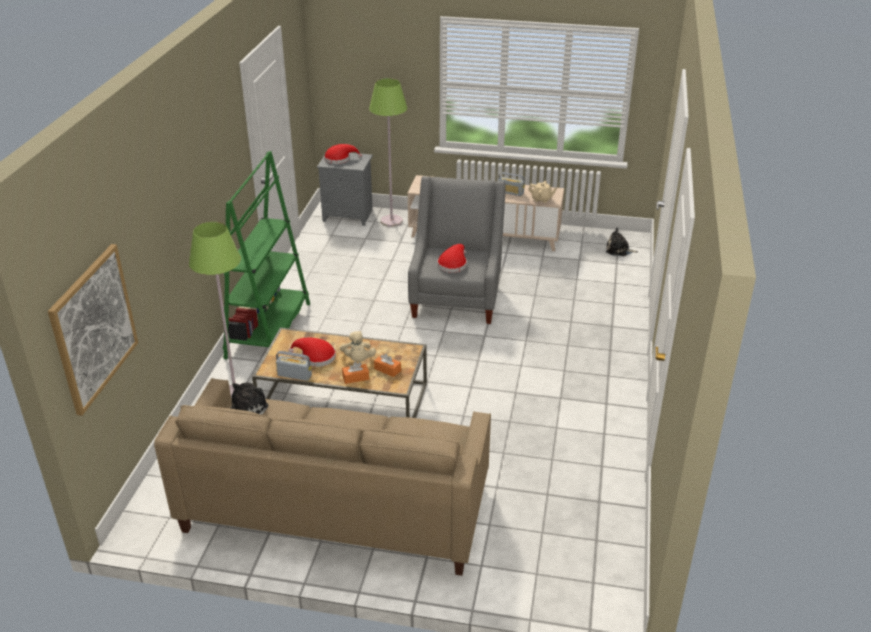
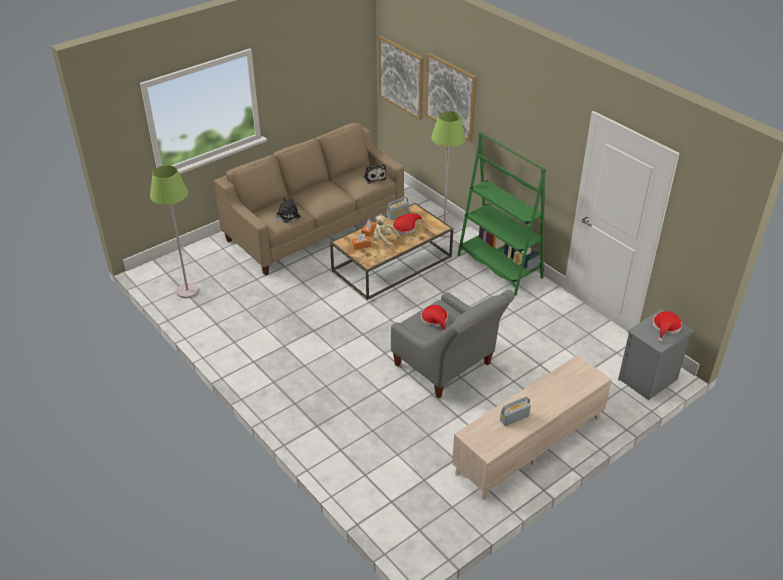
camera: 130 degrees right, 5 degrees up
(151, 245) = (451, 96): none -> picture
(391, 221) = (612, 400): green floor lamp -> green floor lamp (187, 291)
(541, 199) = (480, 430): beige teapot -> none
(619, 250) = (409, 522): plush toy -> plush toy (286, 216)

